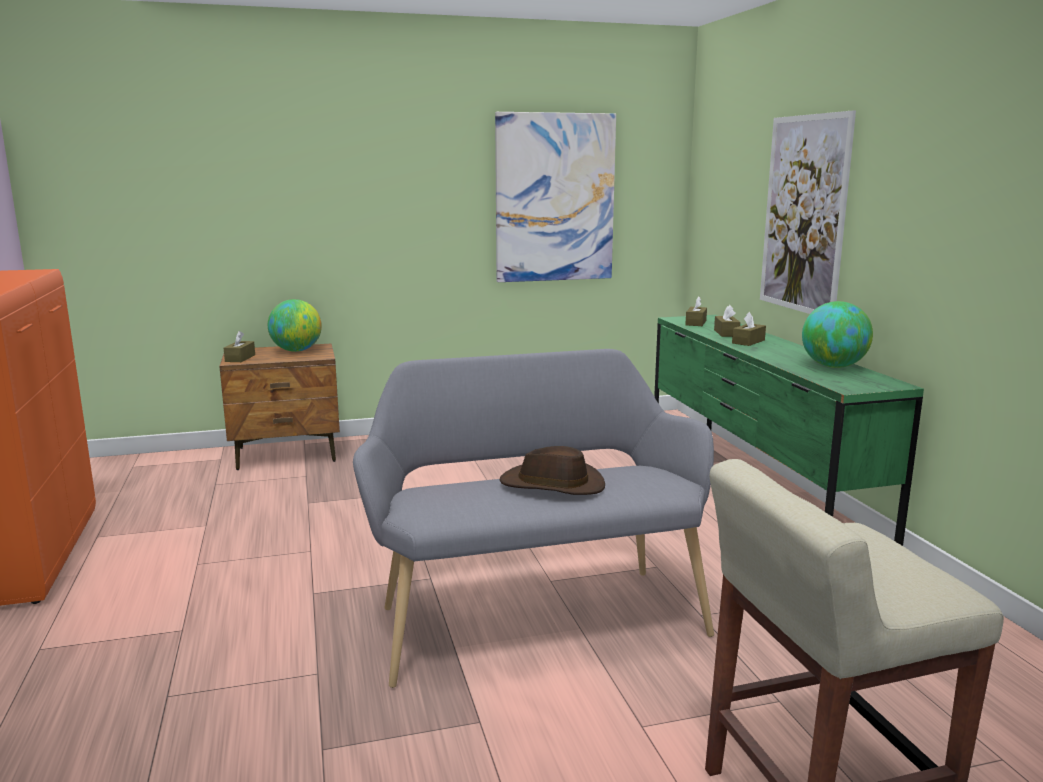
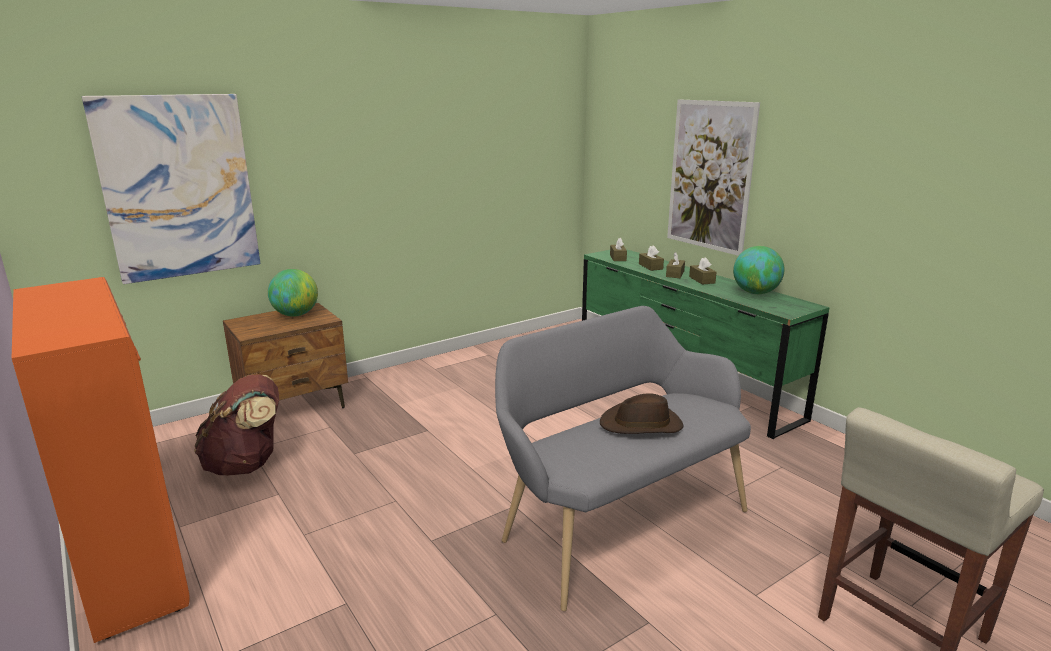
camera: 20 degrees left, 5 degrees up
(200, 496) = (246, 464): none -> brown backpack
(240, 358) = (251, 330): brown tissue box -> brown tissue box (702, 280)
(554, 198) = (491, 160): picture -> picture (179, 187)

